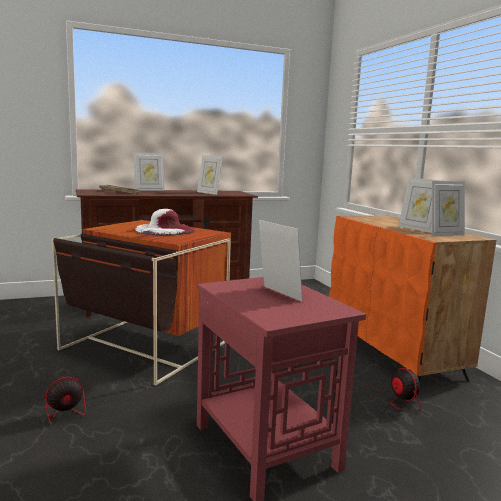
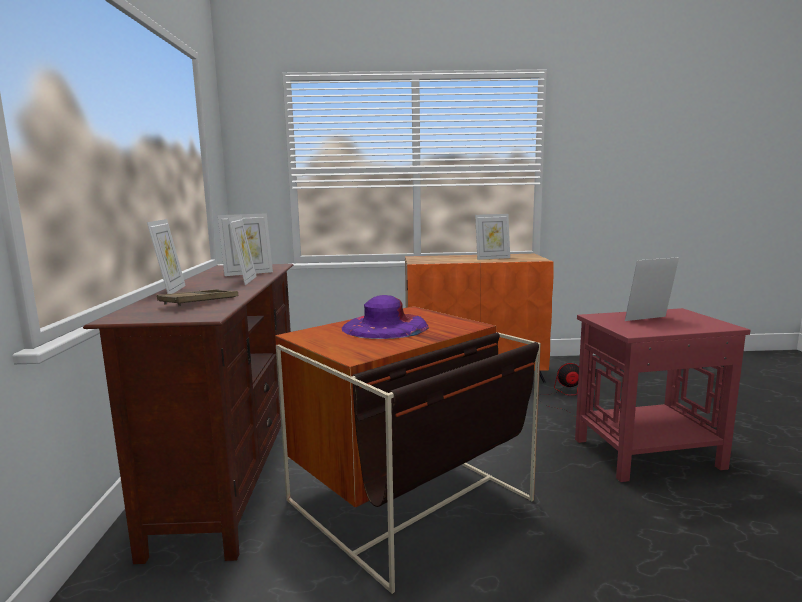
camera: 70 degrees left, 0 degrees up
(75, 406) = (593, 566): fan -> none
(165, 230) = (385, 326): white hat -> purple hat
(445, 234) = (518, 257): picture frame -> picture frame (245, 280)

